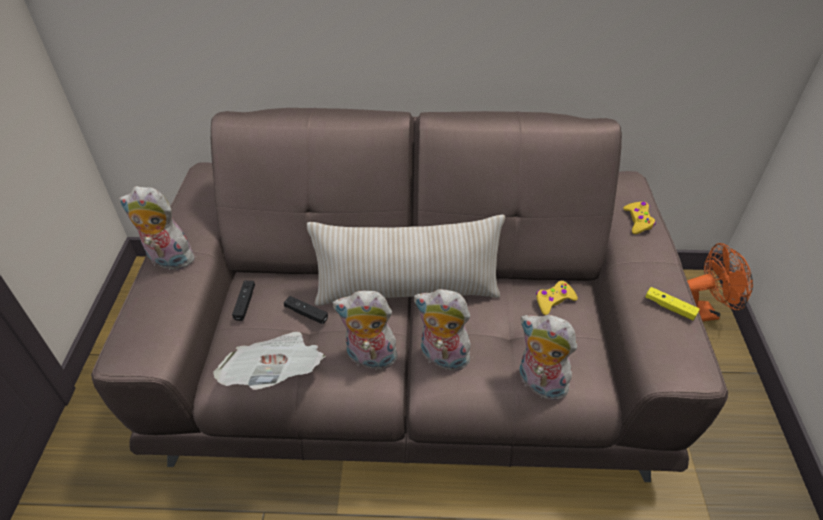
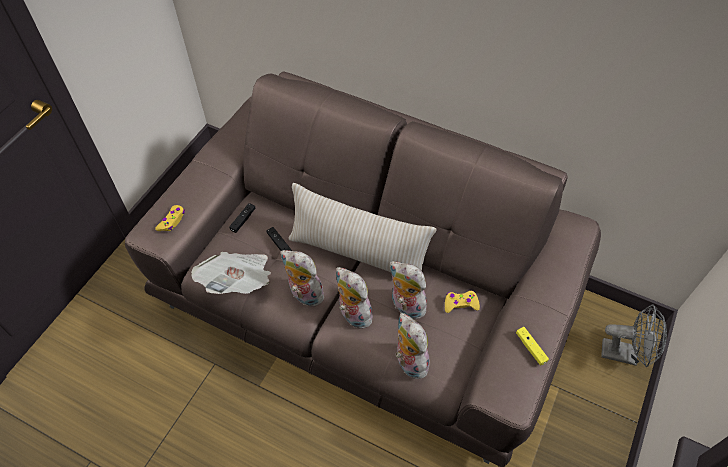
camera: 25 degrees right, 10 degrees up
(168, 260) = (201, 172): plush toy -> plush toy (405, 306)
(638, 221) = (560, 266): yellow game controller -> yellow game controller (172, 221)
(701, 312) = (625, 353): orange fan -> grey fan

